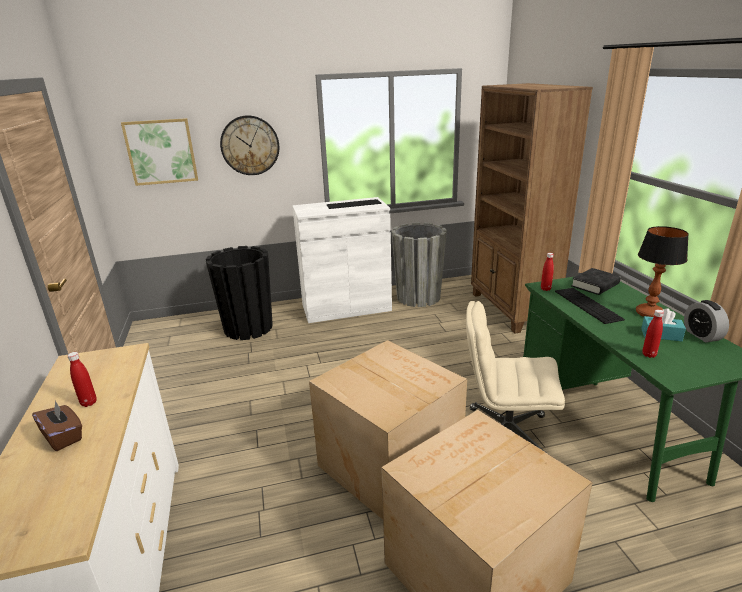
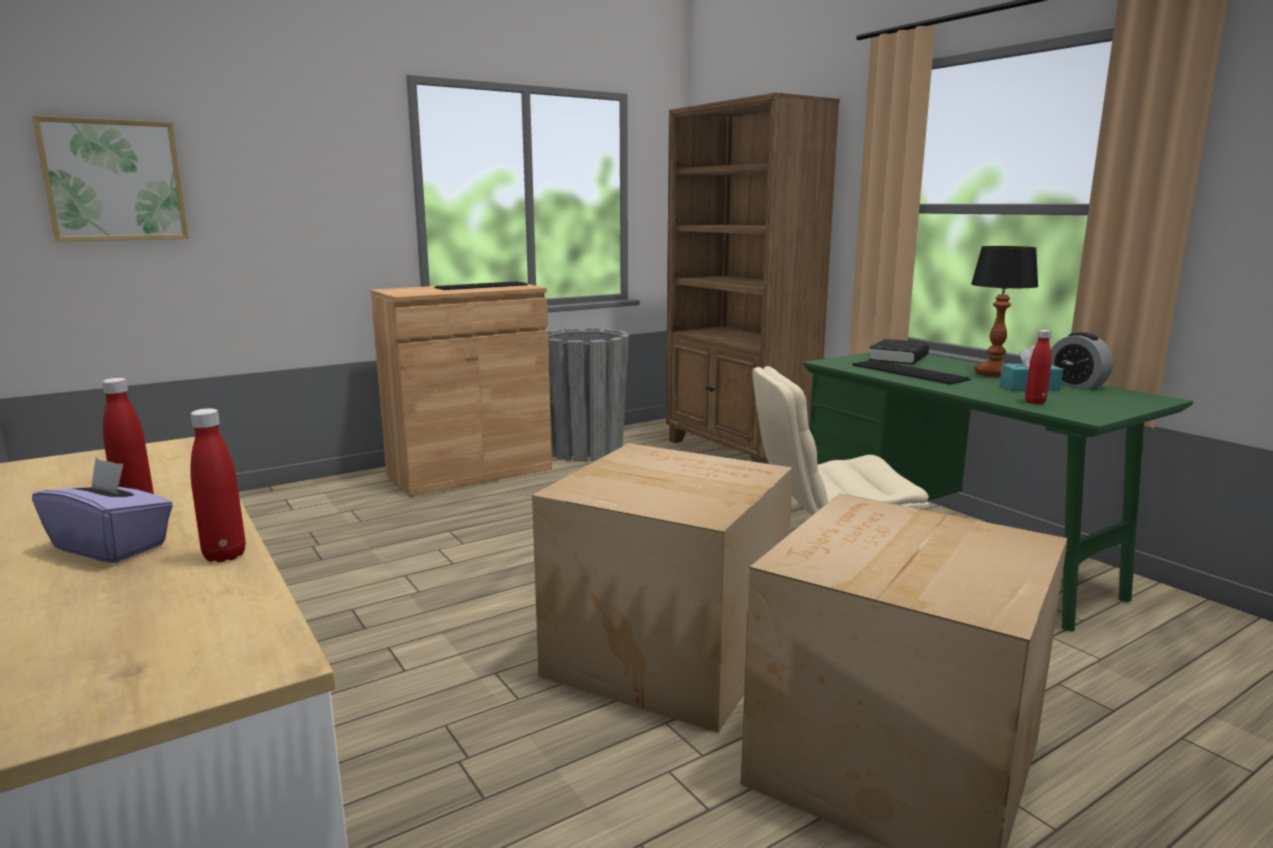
camera: 20 degrees left, 10 degrees down
(63, 437) = (112, 546): brown tissue box -> purple tissue box
(248, 328) = (294, 514): black planter -> none
(250, 145) = (290, 183): wall clock -> none
(346, 308) = (470, 472): white cabinet -> brown cabinet
(545, 289) = (837, 364): red bottle -> red bottle (224, 555)

